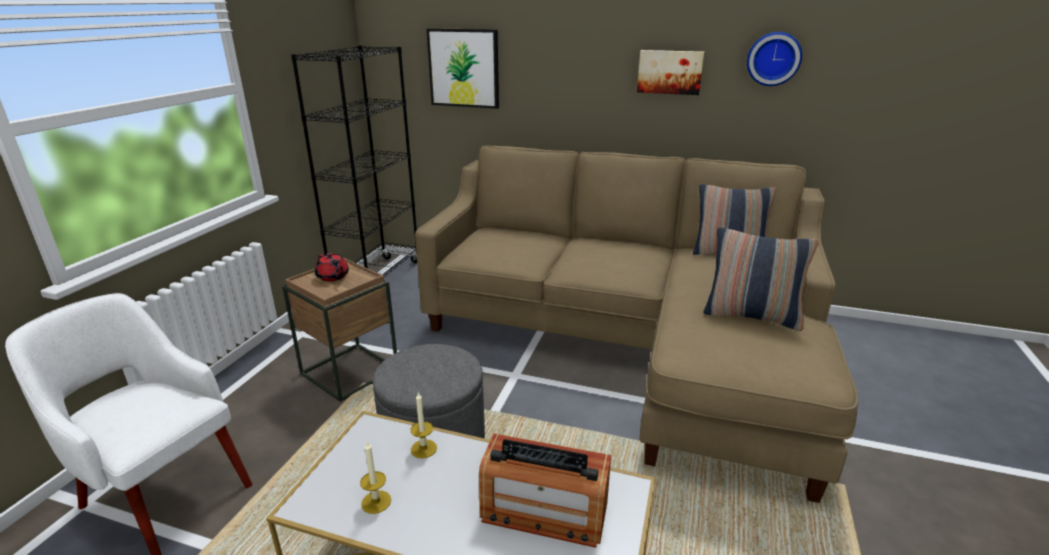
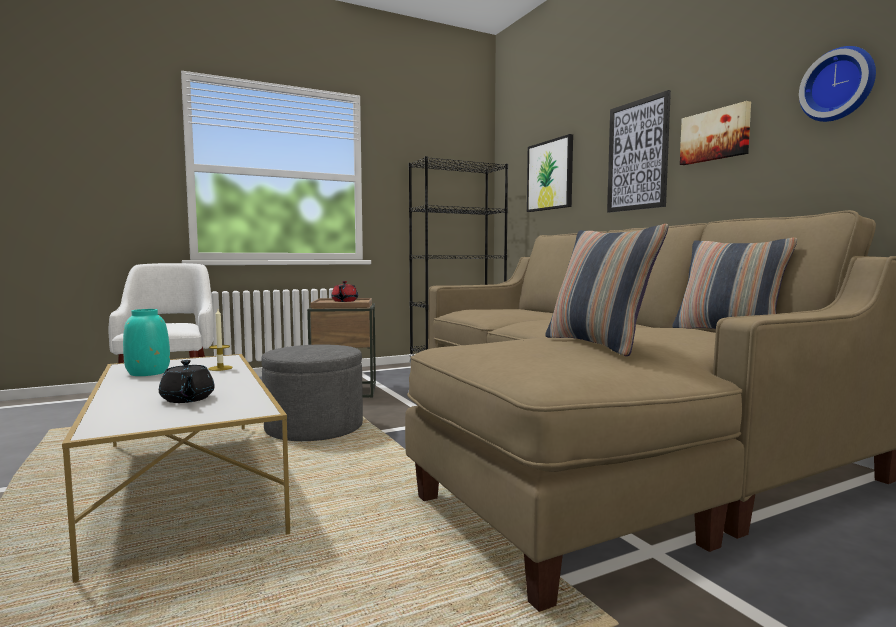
camera: 45 degrees right, 20 degrees down
(376, 502) = (147, 373): candle -> turquoise vase
(544, 511) = (187, 399): radio -> black teapot
(586, 72) = (637, 155): none -> picture

